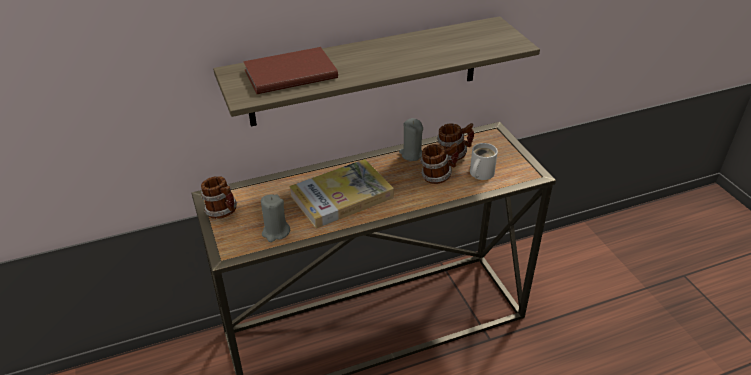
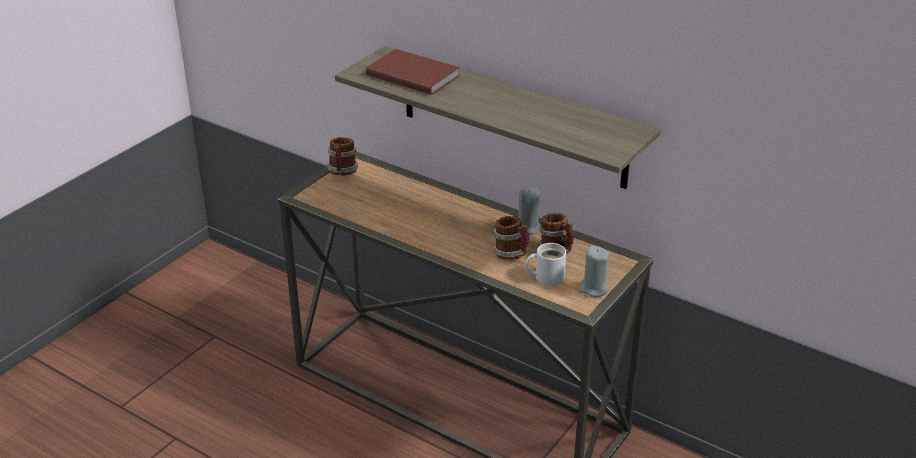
camera: 55 degrees right, 5 degrees down
(275, 232) = (345, 205): grey candle -> grey candle (593, 288)
(341, 196) = (424, 217): book -> none

